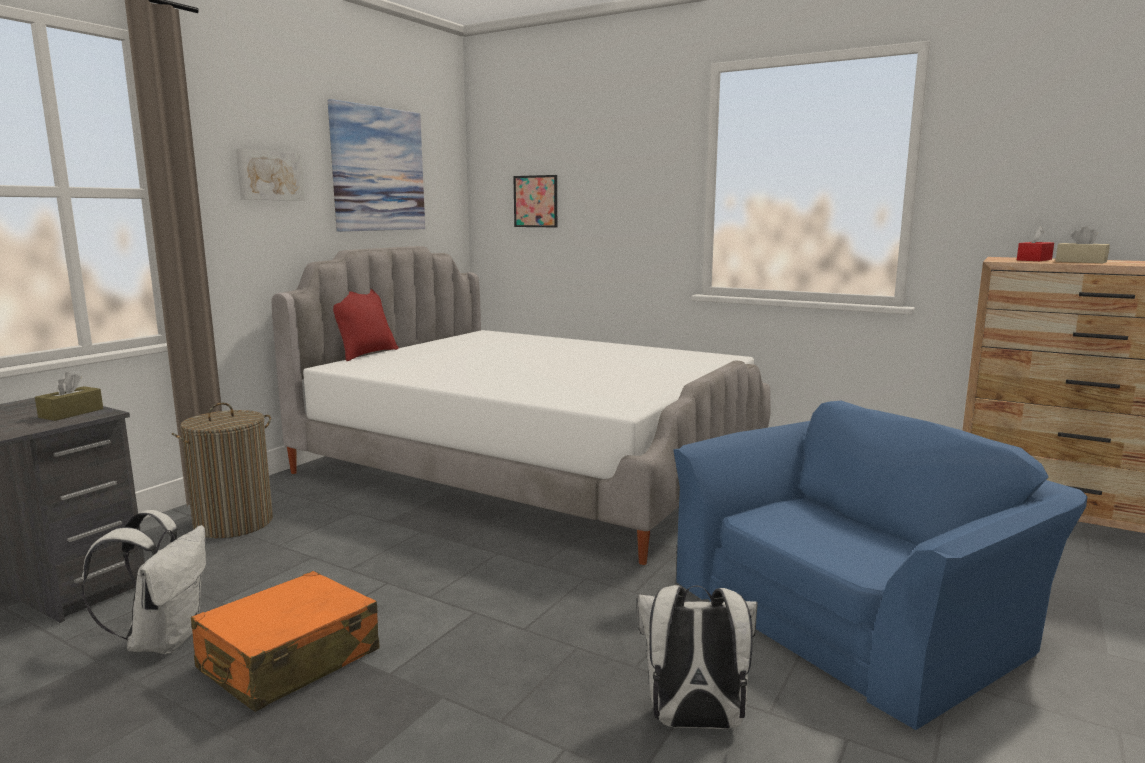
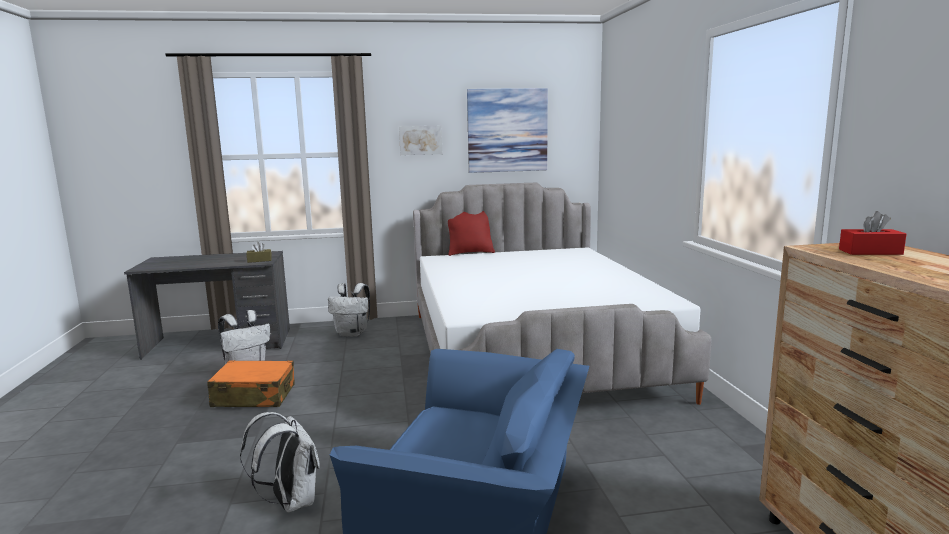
camera: 50 degrees right, 0 degrees up
(234, 523) = (352, 334): laundry basket -> white backpack
(535, 201) = (623, 150): picture -> none
(1081, 262) = (899, 262): beige tissue box -> none

